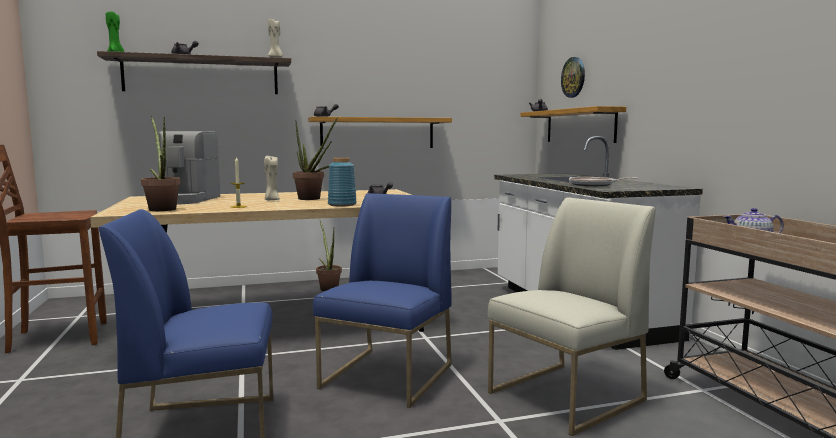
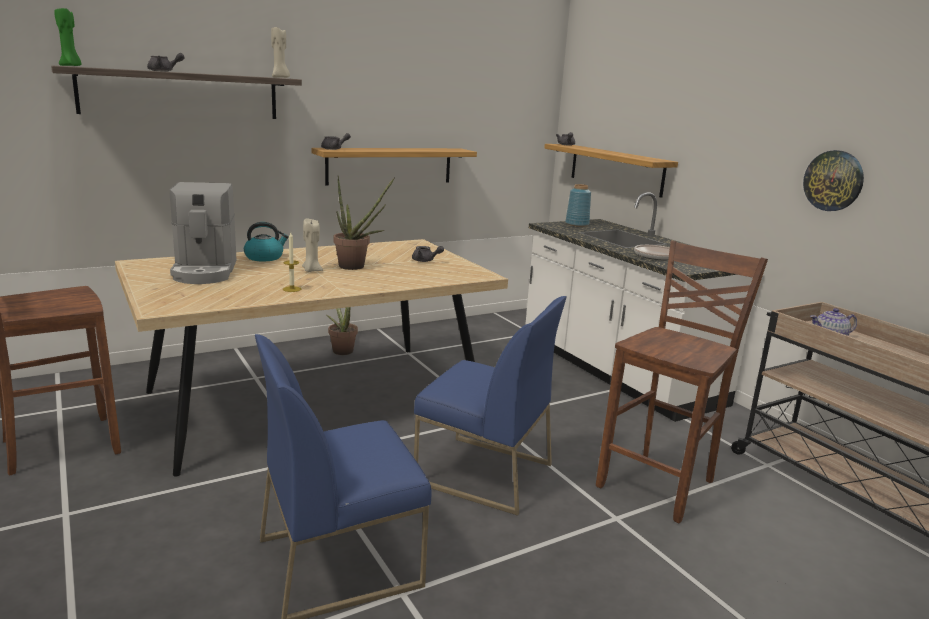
camera: 15 degrees left, 10 degrees up
(162, 209) = (204, 296): potted plant -> none
(245, 195) = (264, 257): none -> kettle
(342, 205) = (406, 282): blue vase -> blue vase (577, 224)
(388, 377) = (482, 473): blue chair -> blue chair turned 105 degrees clockwise
(566, 397) = (660, 484): white chair -> brown stool
(573, 77) = (611, 113): wall clock -> wall clock (833, 181)

